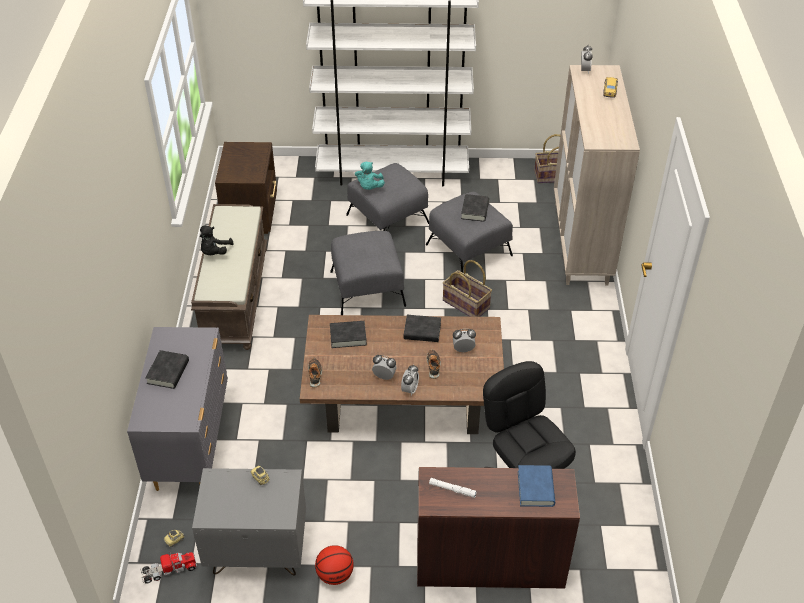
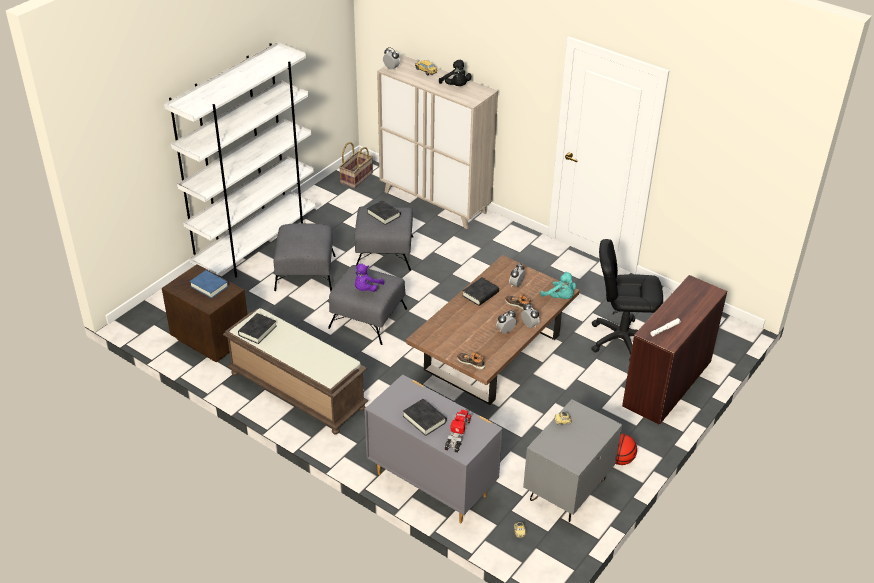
camera: 55 degrees left, 5 degrees down
(169, 570) = (545, 547): toy truck -> toy truck (458, 434)
(214, 252) = (287, 354): black plush toy -> black plush toy (456, 86)
(348, 336) = (449, 330): black book -> black book (257, 331)
(357, 255) = (366, 289): none -> purple plush toy
(369, 187) = (297, 249): turquoise plush toy -> turquoise plush toy (560, 297)
(466, 304) = (436, 280): basket -> none
(535, 488) = (692, 296): blue book -> blue book (209, 286)

